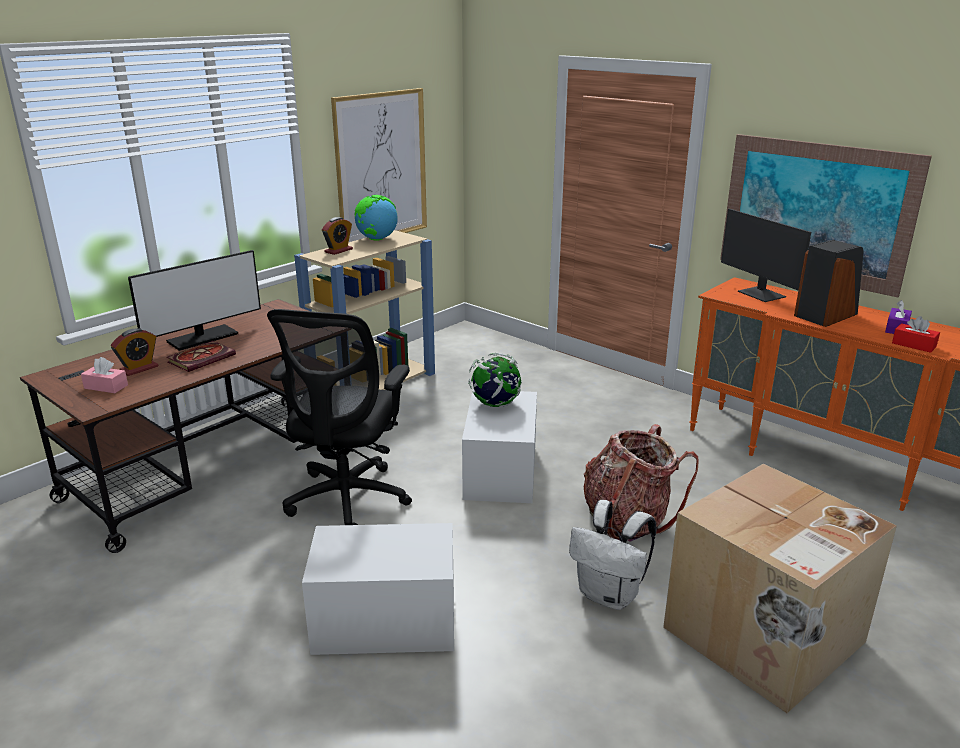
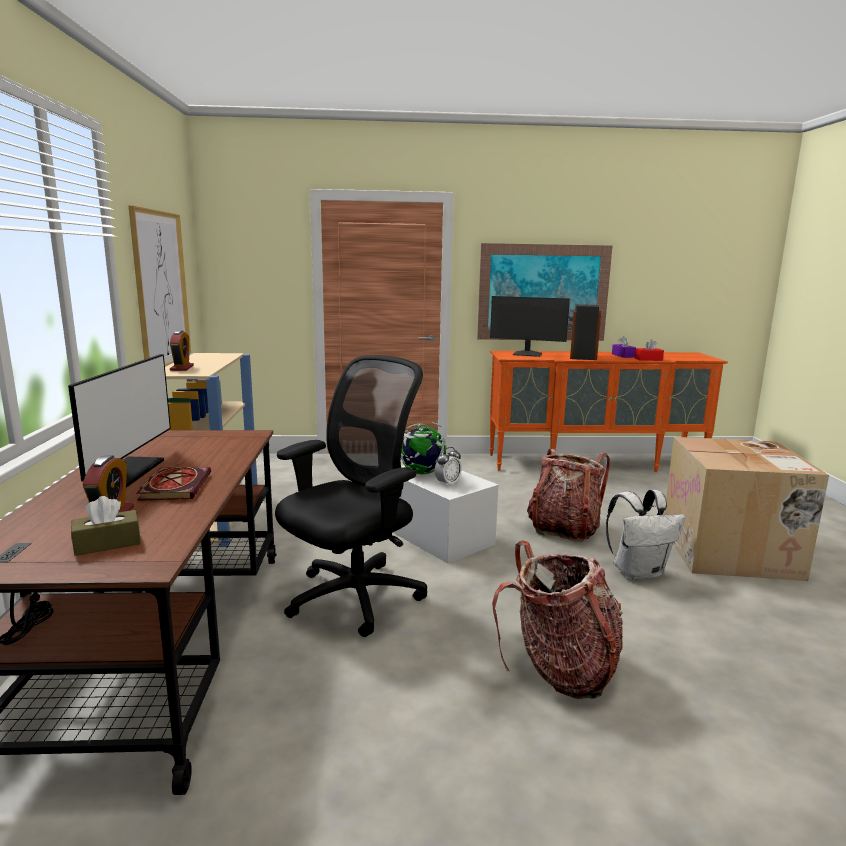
camera: 45 degrees left, 10 degrees down
(106, 387) = (107, 543): pink tissue box -> brown tissue box
(348, 494) = (351, 601): black office chair -> black office chair turned 105 degrees counterclockwise
(376, 239) = (197, 358): globe -> none
(385, 621) = (561, 669): white storage box -> backpack
(493, 423) = (447, 483): none -> alarm clock

